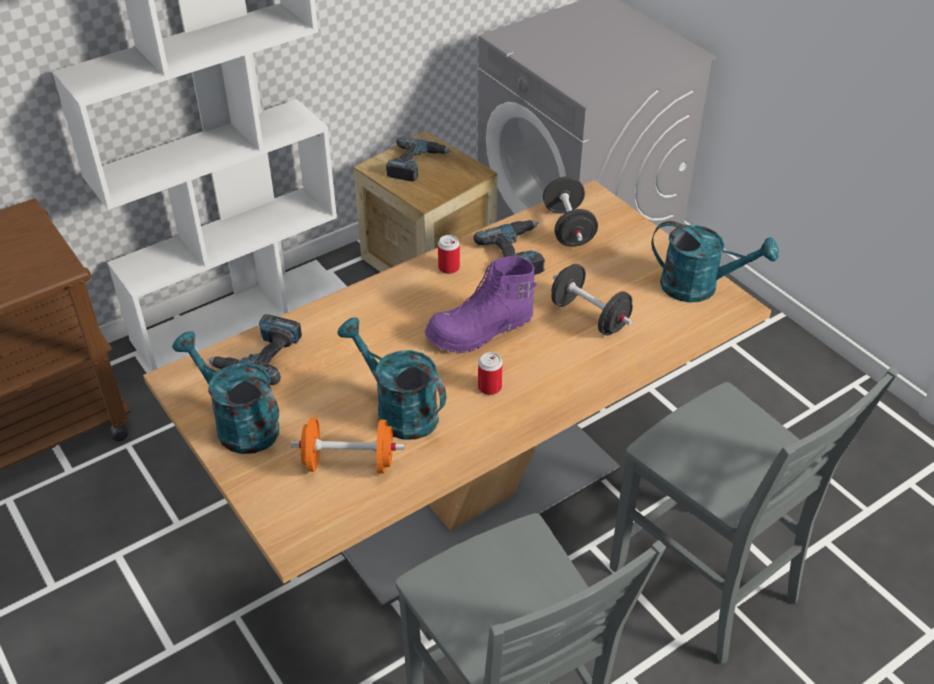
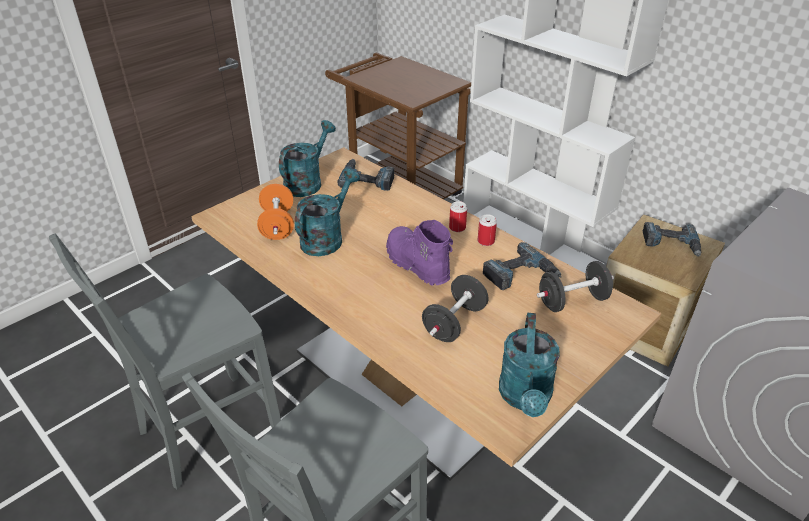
camera: 80 degrees right, 5 degrees down
(489, 387) = (356, 276): can -> can (457, 228)

